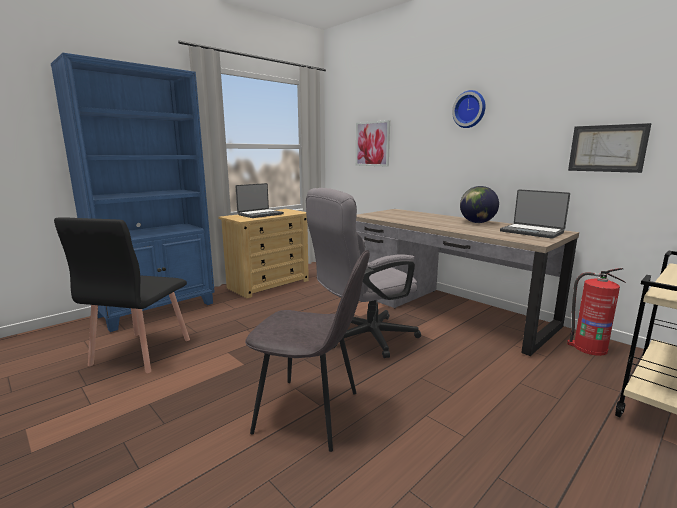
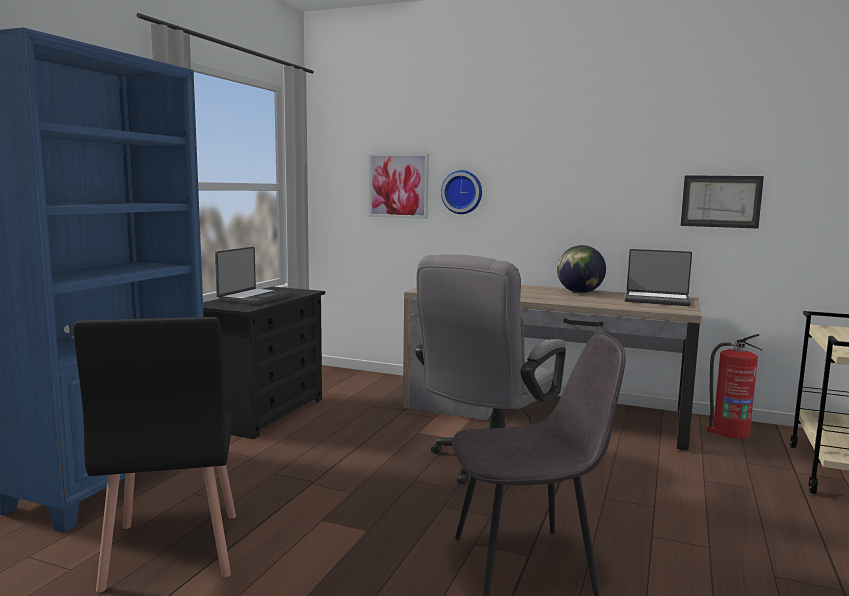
camera: 25 degrees left, 5 degrees down
(269, 284) = (264, 413): beige dresser -> black dresser
(470, 109) = (551, 147): wall clock -> wall clock (462, 192)

